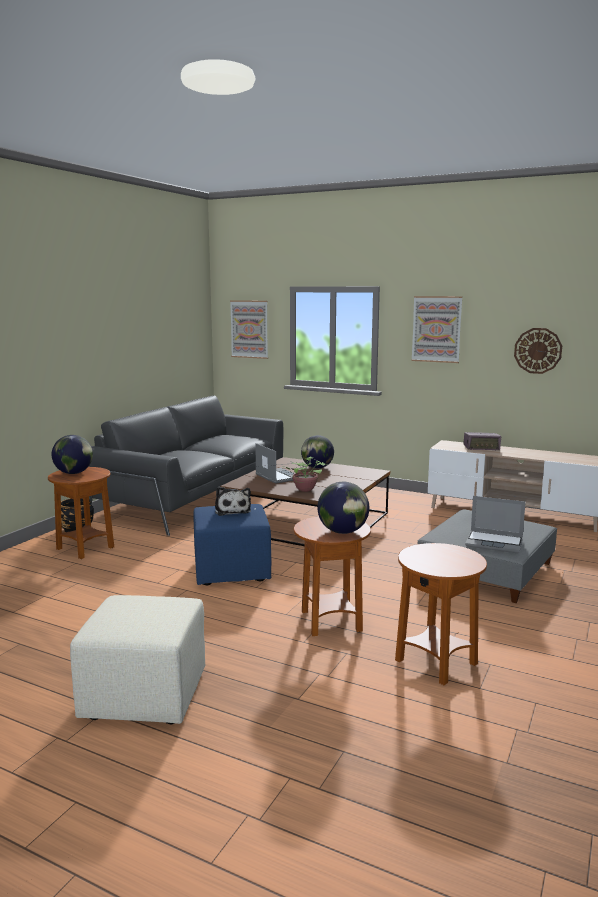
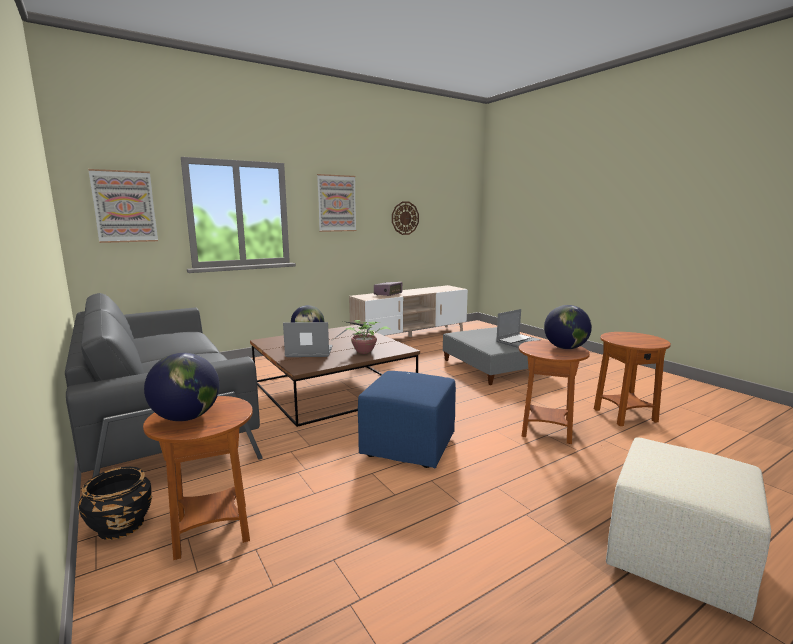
camera: 60 degrees left, 0 degrees up
(232, 510) = (404, 381): plush toy -> none

